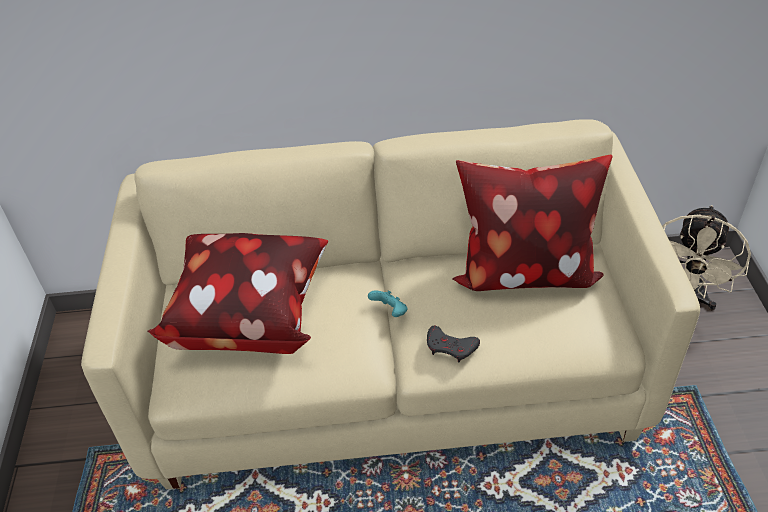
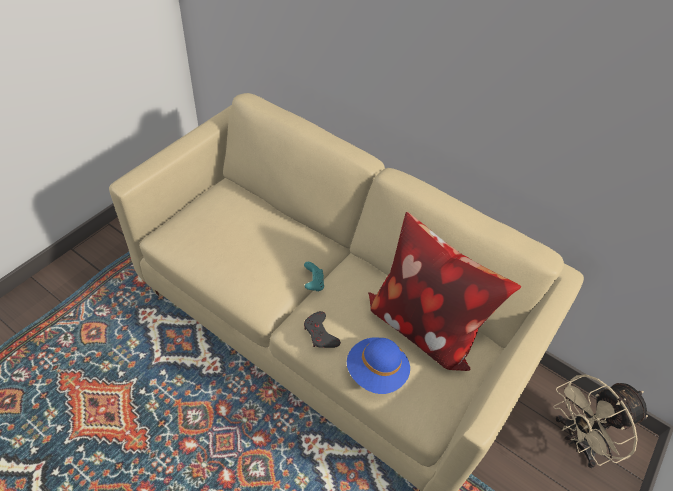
camera: 35 degrees right, 5 degrees up
(249, 316) = (237, 224): pillow -> none
(535, 338) = (376, 372): none -> blue hat

